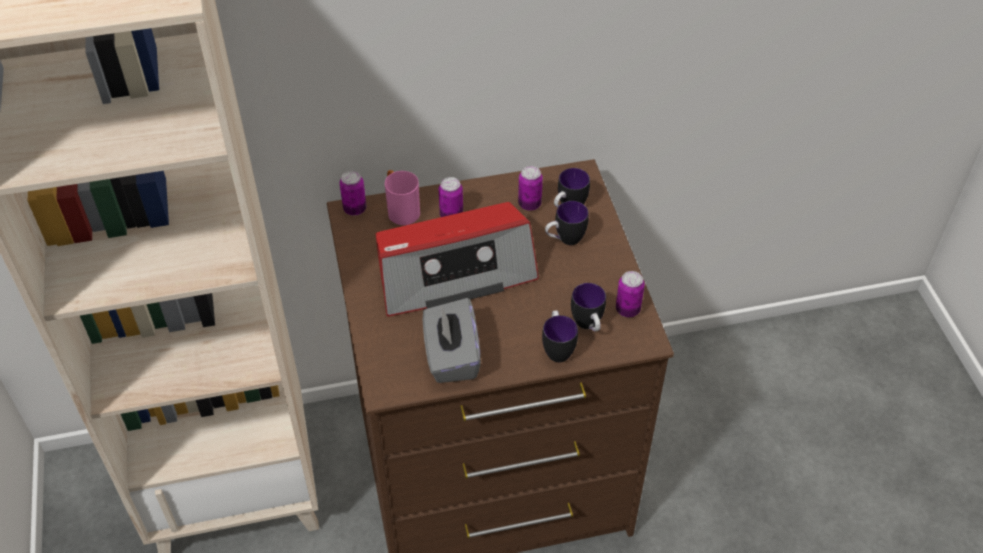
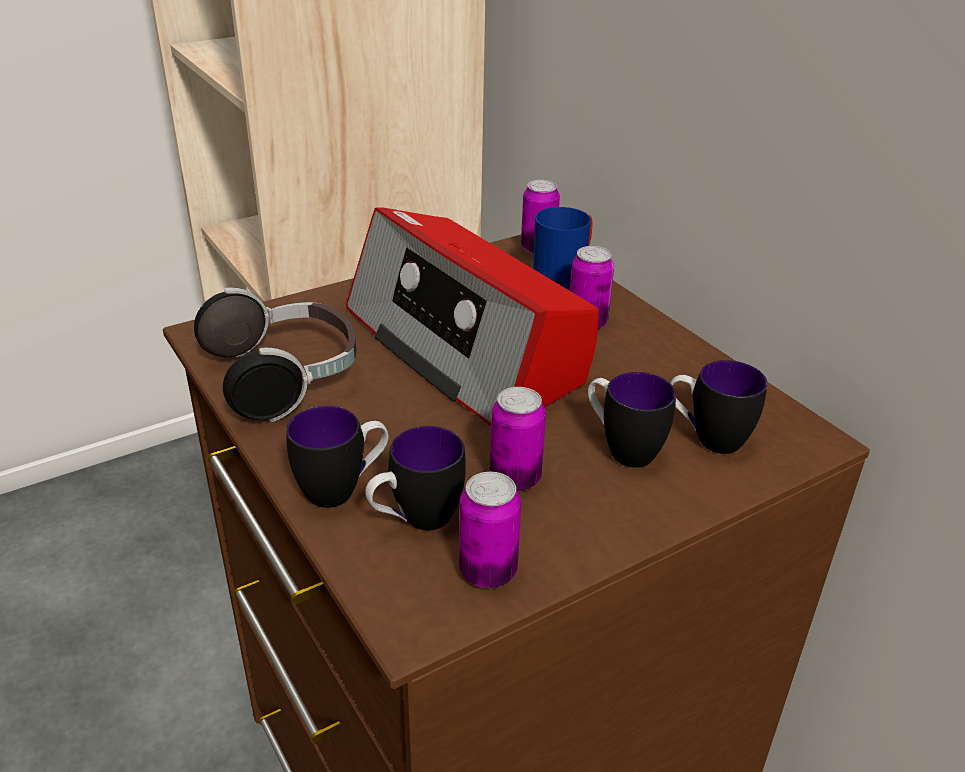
camera: 70 degrees right, 15 degrees down
(400, 209) = (564, 281): pink mug -> blue mug
(451, 357) = (285, 377): grey tissue box -> headphones
(529, 204) = (677, 392): can -> can (515, 479)

